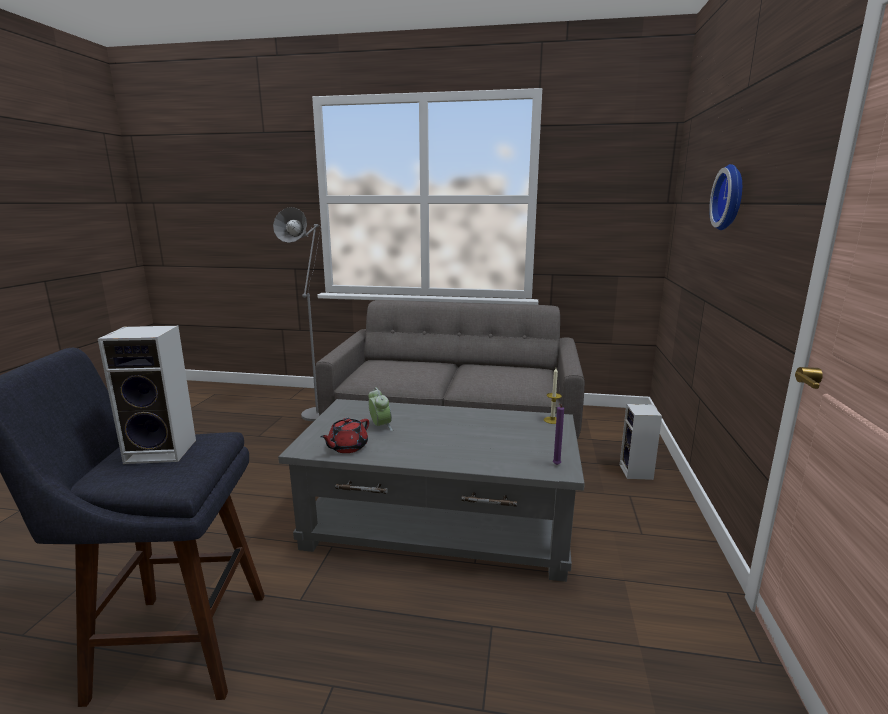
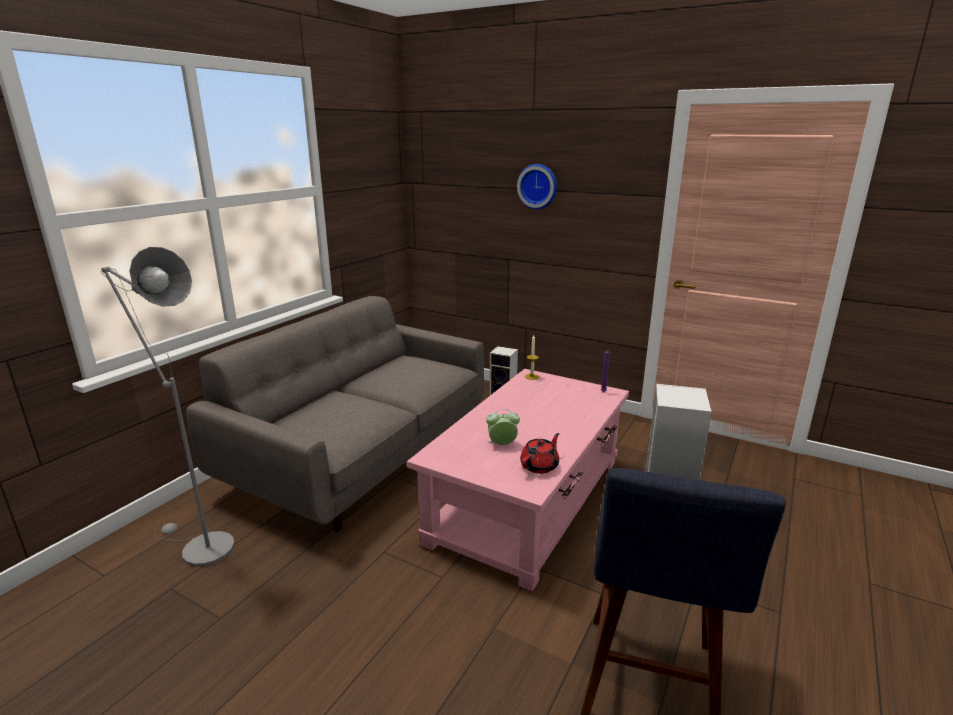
camera: 70 degrees left, 5 degrees up
(347, 447) = (540, 466): red teapot -> red teapot turned 105 degrees counterclockwise
(439, 524) = (528, 500): grey coffee table -> pink coffee table

